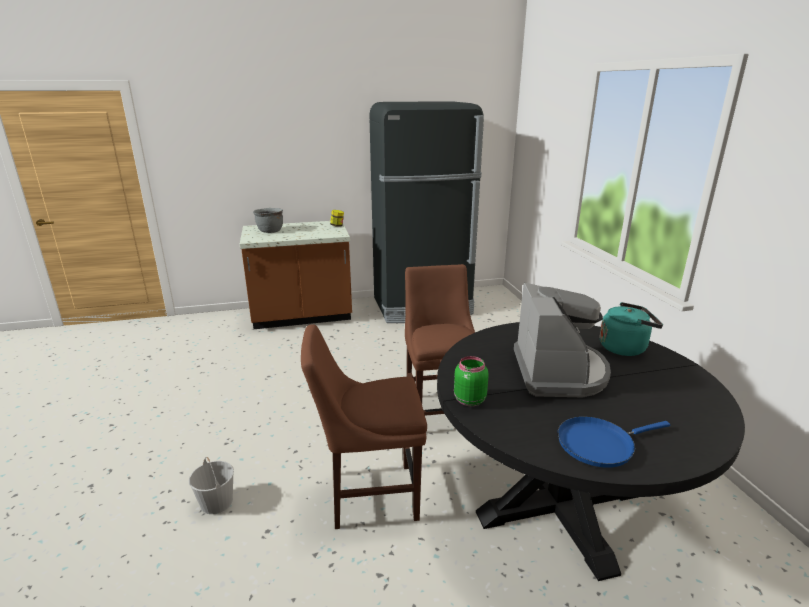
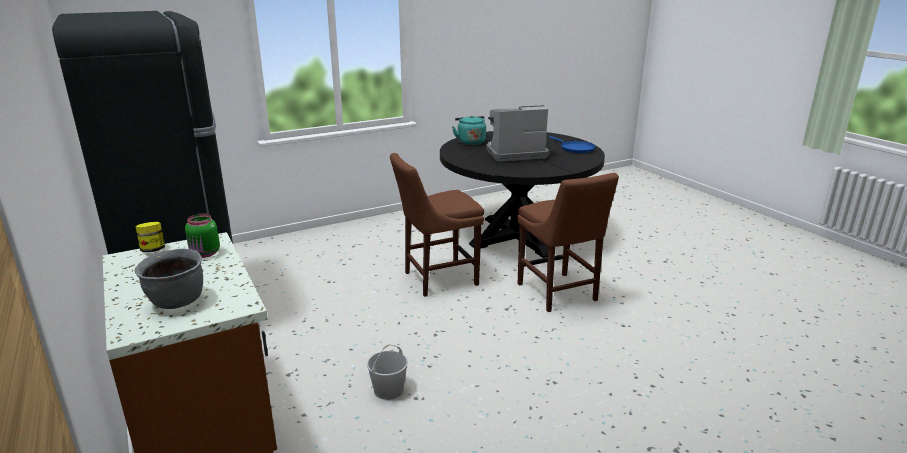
camera: 105 degrees left, 0 degrees up
(216, 501) = (621, 358): white bucket -> white bucket (388, 390)
(468, 400) = (566, 169): green jar -> green jar (205, 254)

